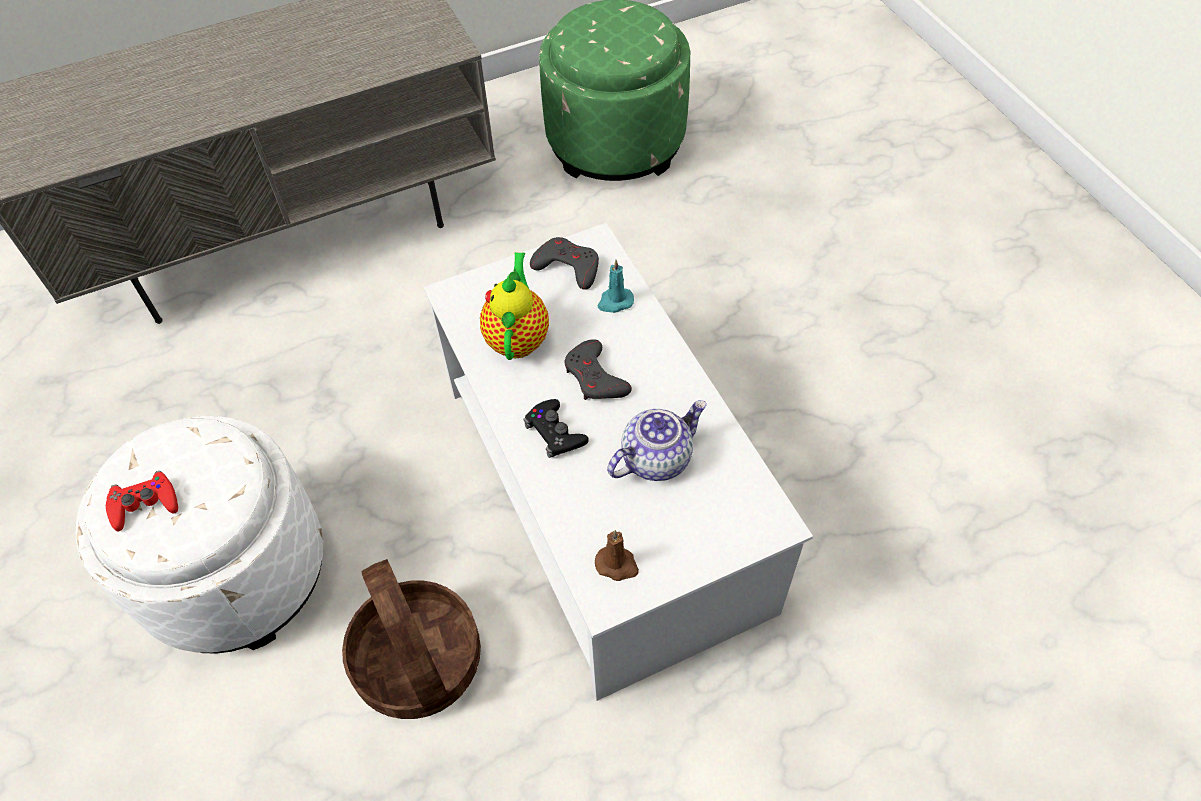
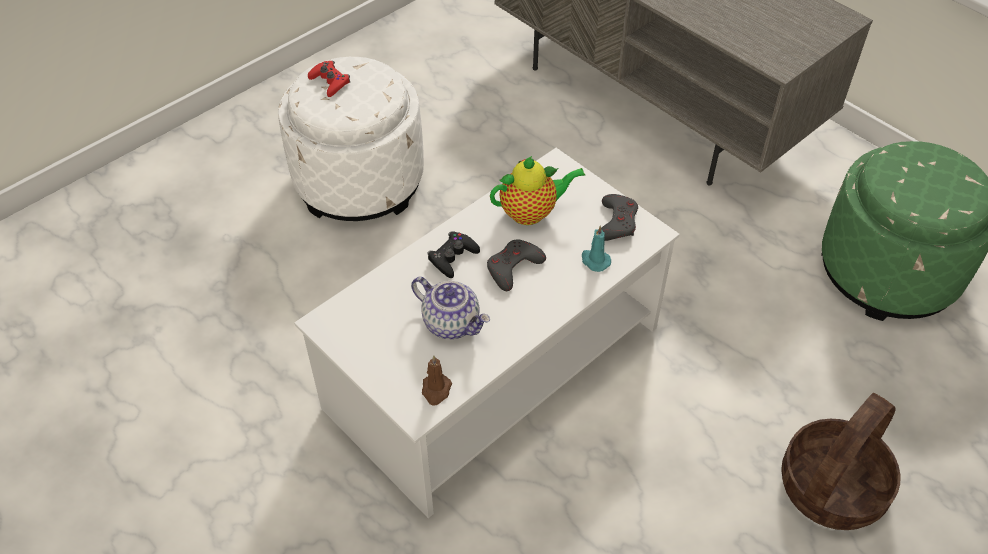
camera: 70 degrees right, 5 degrees down
(420, 661) = (324, 297): basket -> basket (832, 487)
(617, 564) = (352, 322): brown candle -> brown candle (436, 390)

